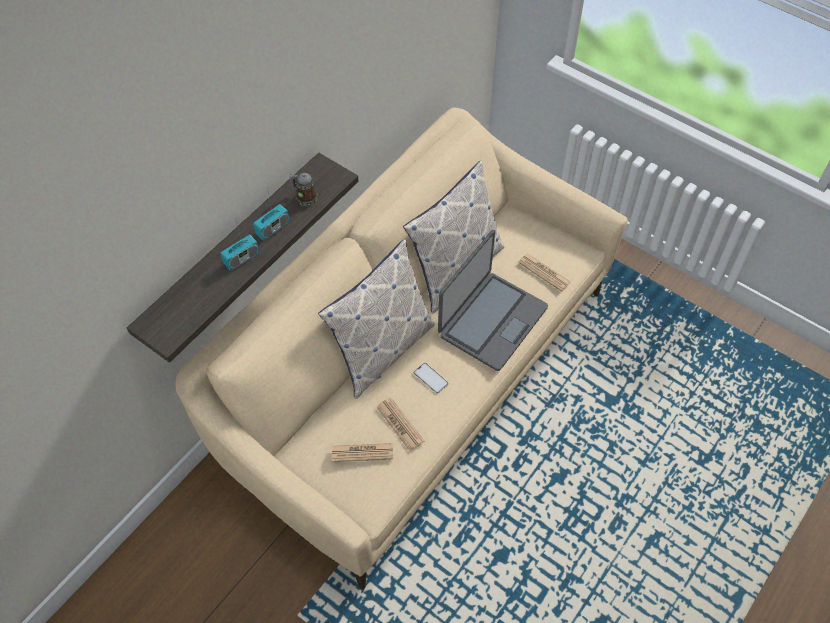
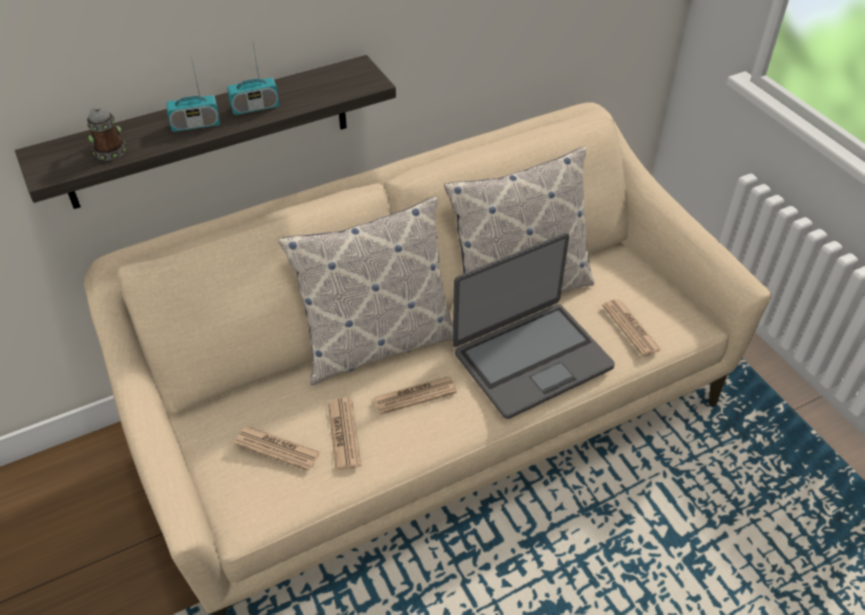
camera: 25 degrees right, 10 degrees down
(304, 197) = (316, 89): mug -> mug (109, 150)
(430, 378) = (415, 395): phone -> newspaper

